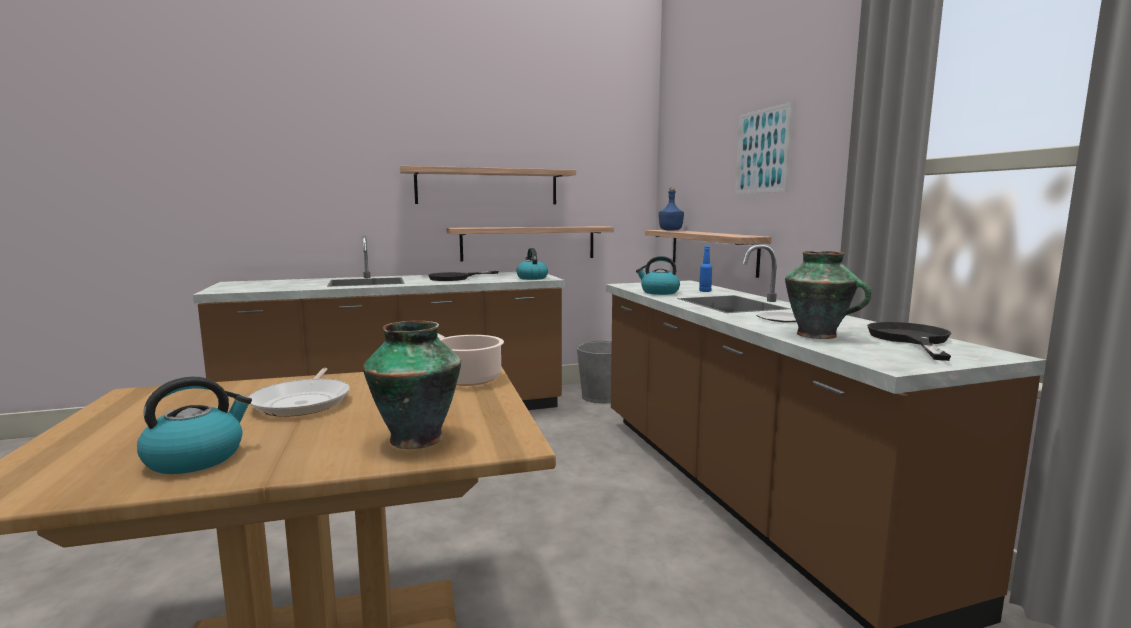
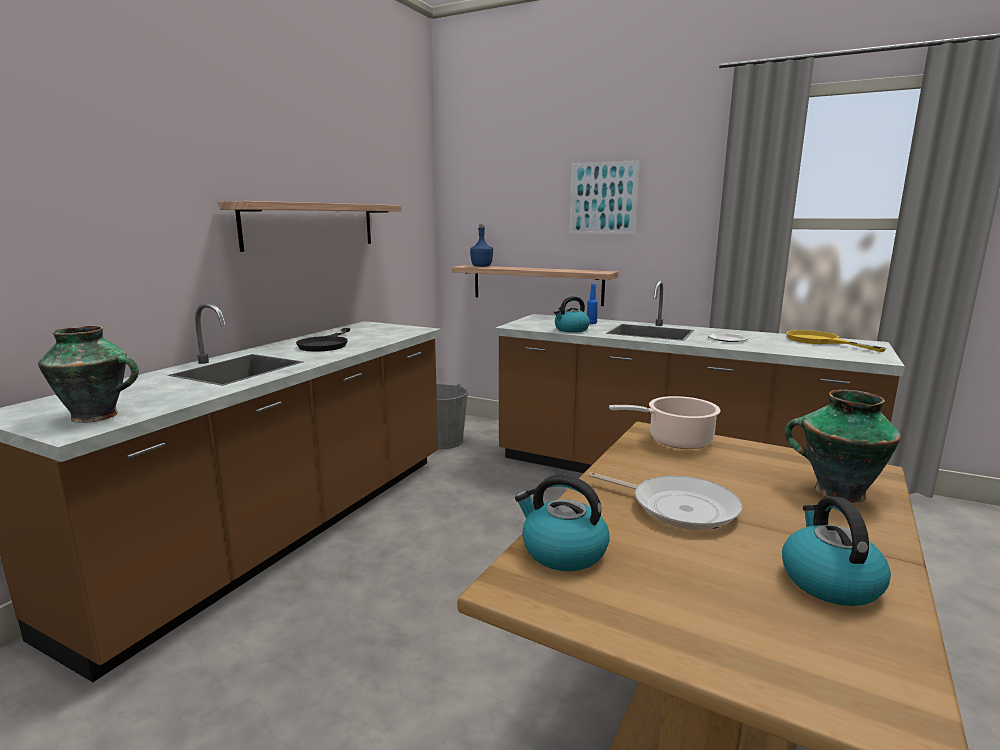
camera: 45 degrees left, 5 degrees up
(528, 243) = (351, 290): shelf -> none
(531, 278) = (404, 331): kettle -> kettle (562, 551)
(819, 335) = (787, 347): vase -> vase (97, 416)
(910, 340) = (820, 341): black frying pan -> yellow frying pan

